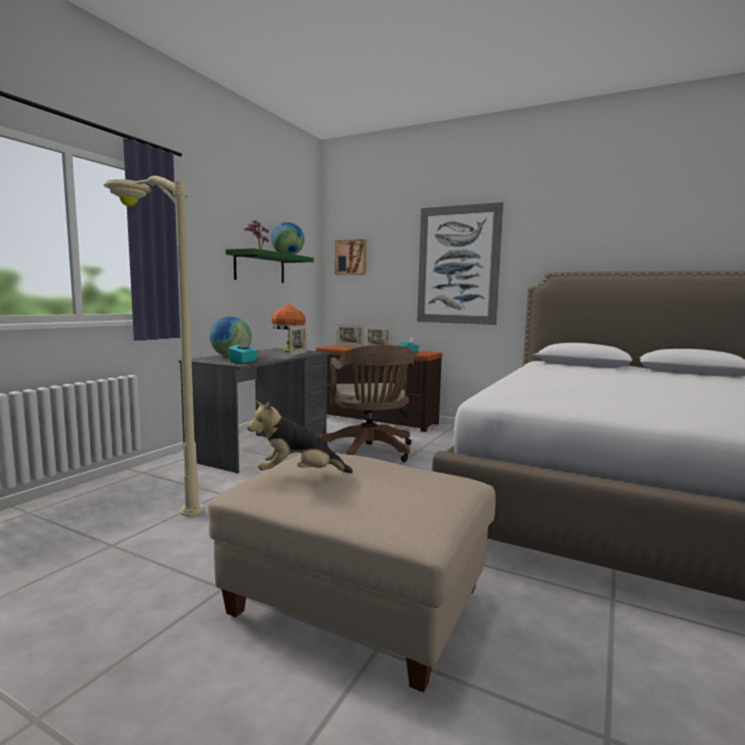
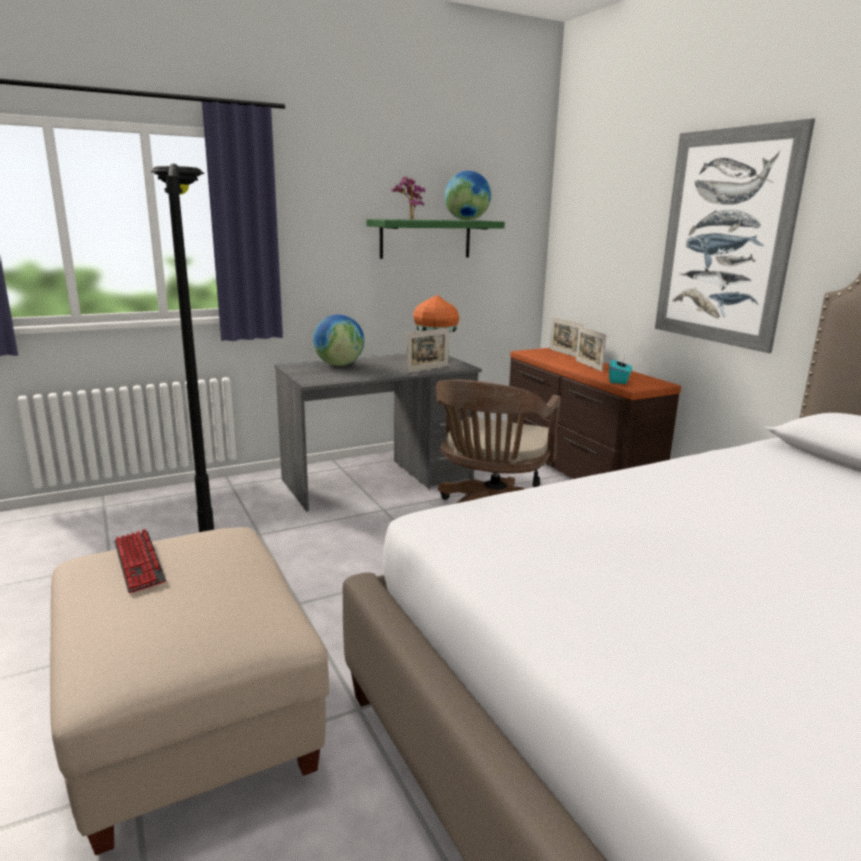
camera: 35 degrees right, 10 degrees up
(156, 494) = (208, 516): beige floor lamp -> black floor lamp
(243, 362) = (326, 378): turquoise tissue box -> none
(298, 475) = (139, 562): plush toy -> keyboard
(351, 257) = (583, 215): picture -> none

